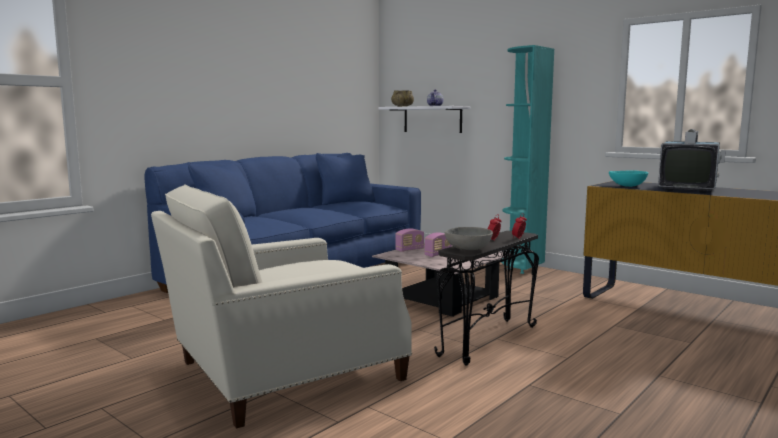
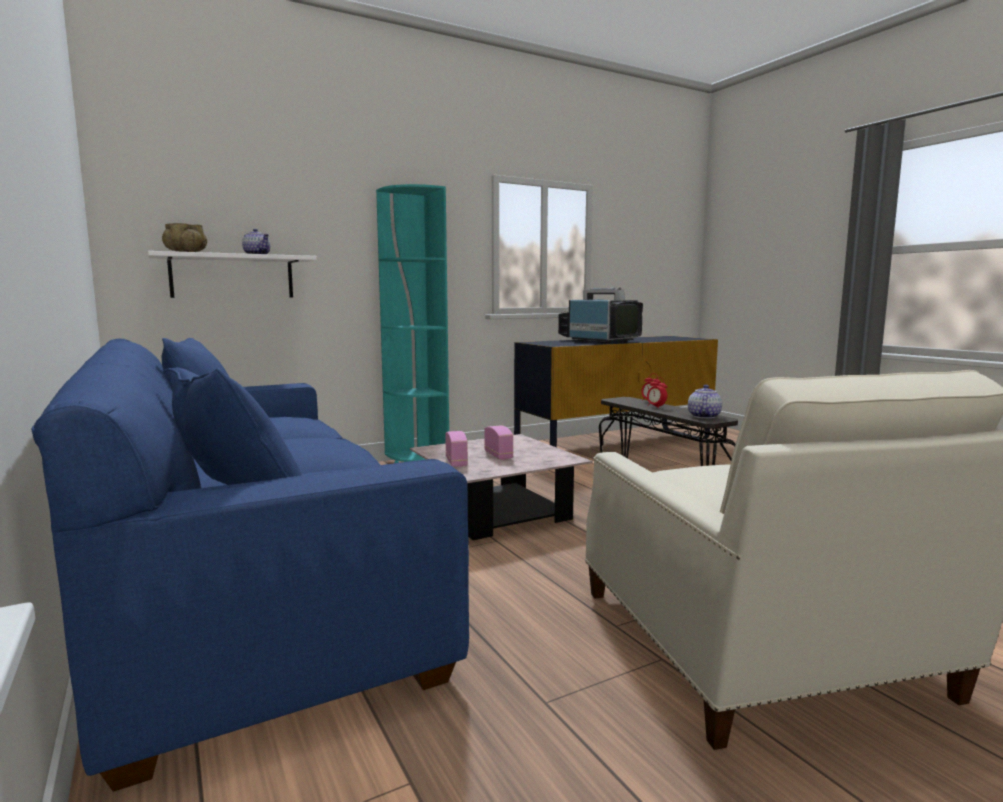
camera: 70 degrees left, 0 degrees up
(467, 249) = (703, 416): grey bowl -> teapot
(627, 186) = (567, 344): turquoise bowl -> none

